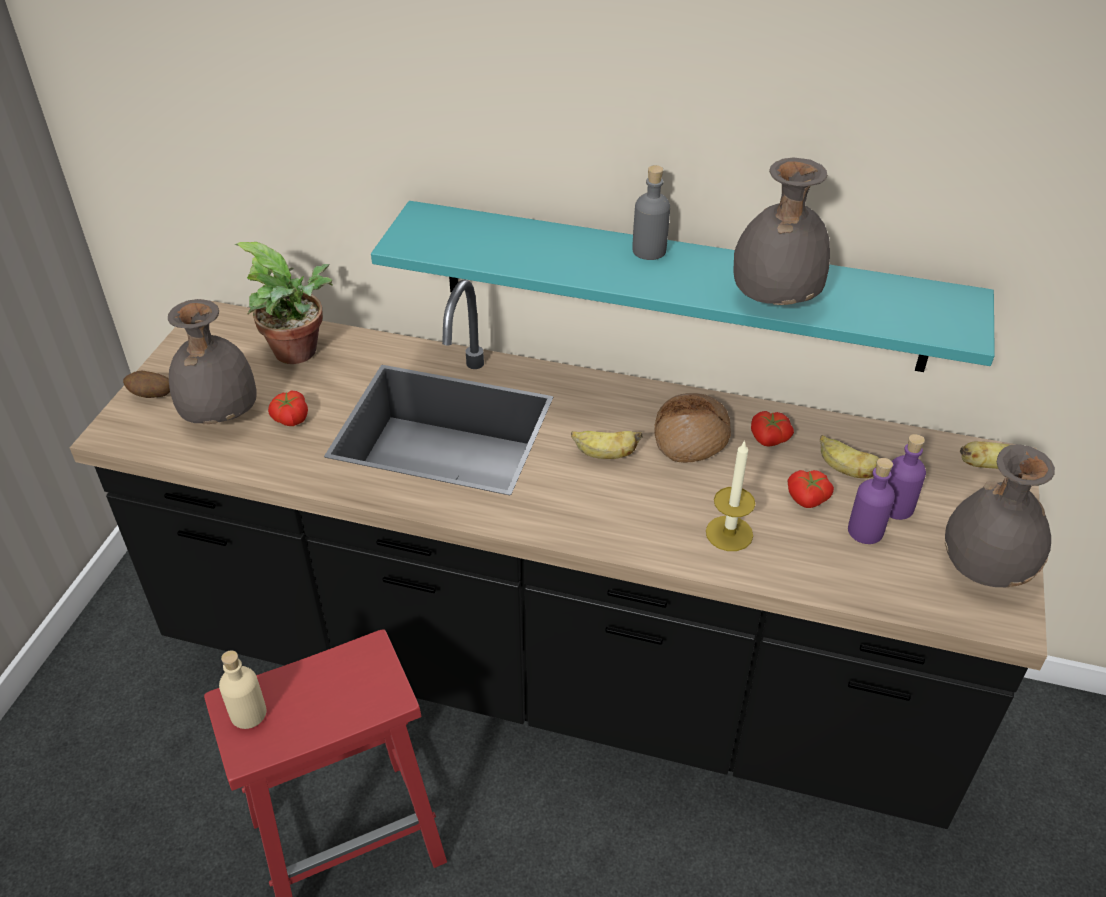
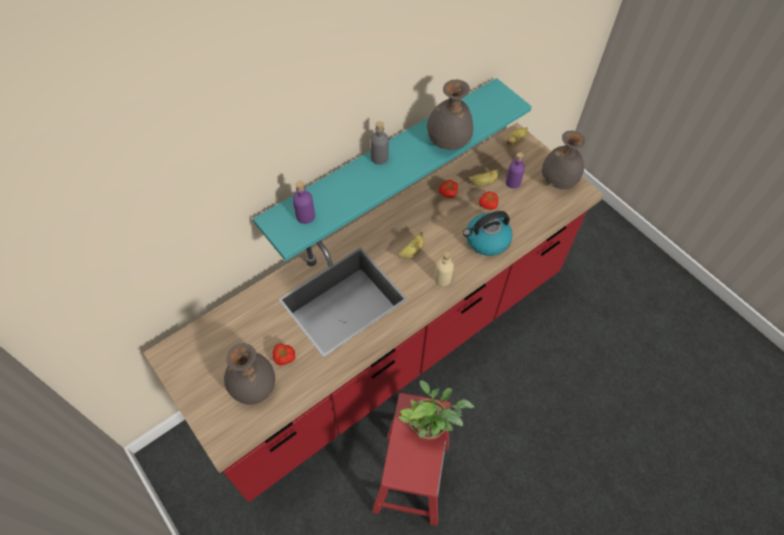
camera: 55 degrees left, 15 degrees up
(151, 396) = (209, 412): potato -> none
(248, 713) = (407, 471): beige bottle -> beige bottle (442, 279)
(300, 353) = (237, 328): potted plant -> potted plant (430, 426)
(553, 670) = (390, 347): black counter -> red counter
(691, 437) = (426, 217): bread -> none
(729, 533) = (486, 240): candle -> kettle
(865, 531) = (517, 200): purple bottle -> purple bottle (305, 216)

